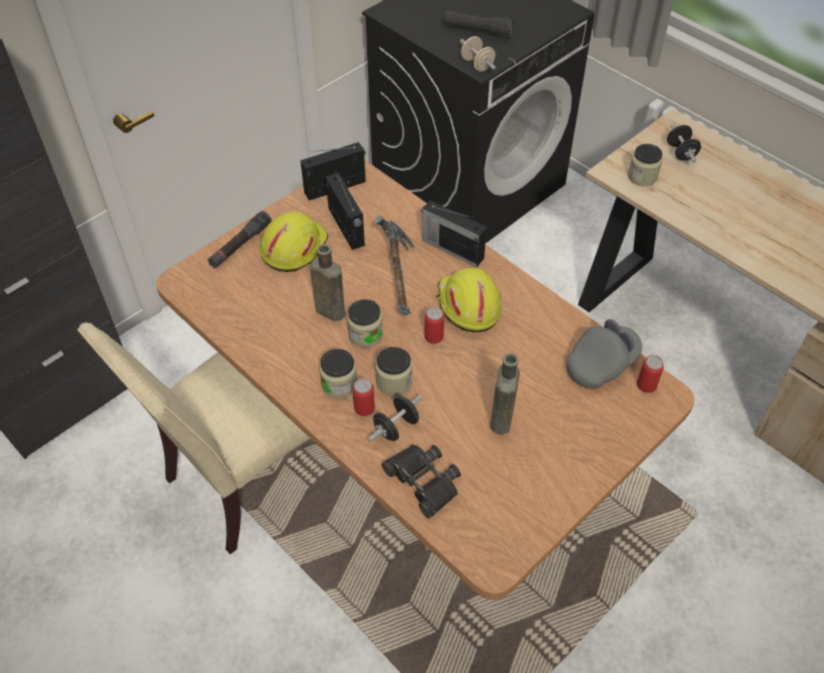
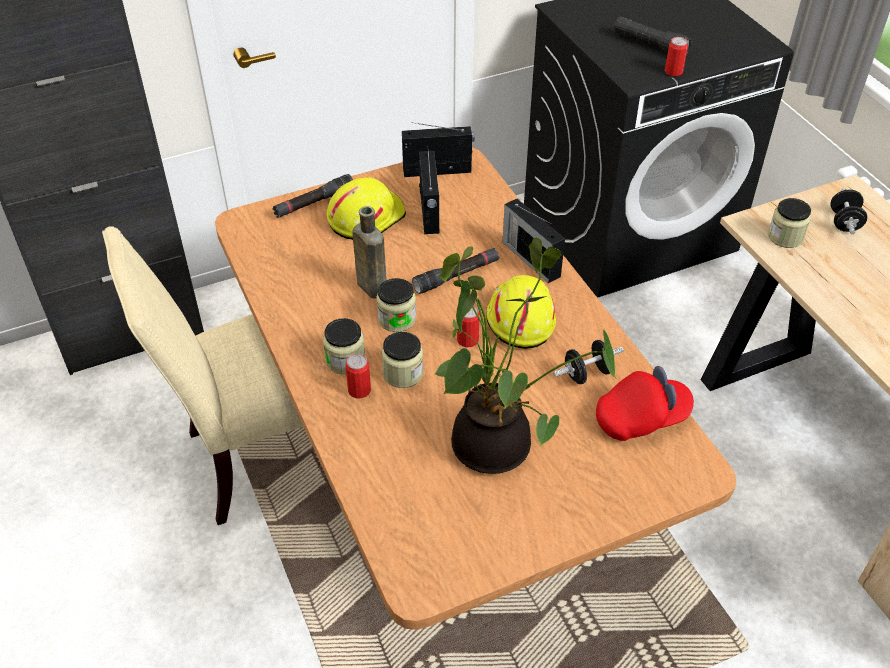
camera: 20 degrees right, 5 degrees down
(396, 427) = (383, 418): black dumbbell -> black dumbbell (587, 374)
(397, 281) = (456, 276): hammer -> black flashlight
(423, 481) = (384, 480): black binoculars -> none
(477, 64) = (633, 77): beige dumbbell -> none
(501, 422) = (498, 445): brown bottle -> potted plant
(601, 364) = (641, 418): grey cap -> red cap
(646, 385) = (684, 454): can -> can (673, 72)

